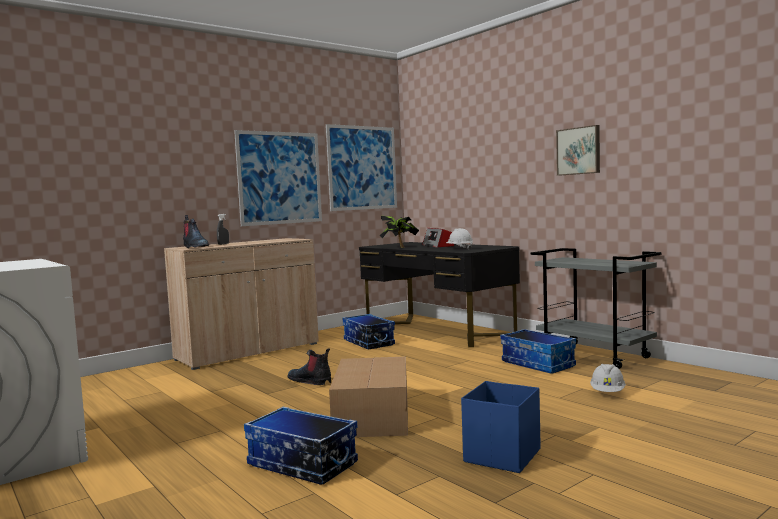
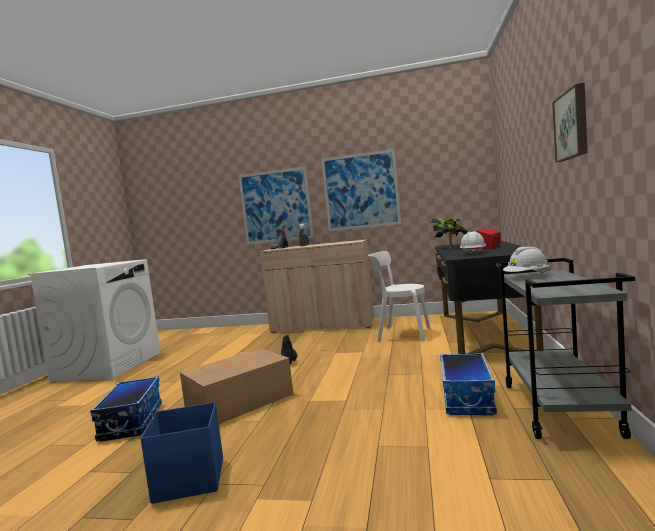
camera: 50 degrees right, 0 degrees up
(362, 168) = (445, 172): picture -> picture (276, 206)
(368, 342) = (401, 334): storage box -> white chair
(608, 393) = (434, 464): white hard hat -> white hard hat (527, 277)

